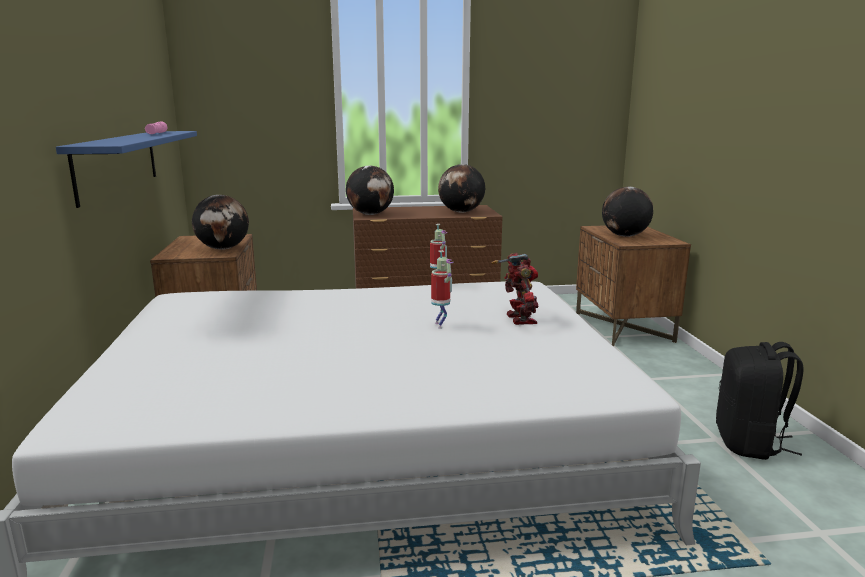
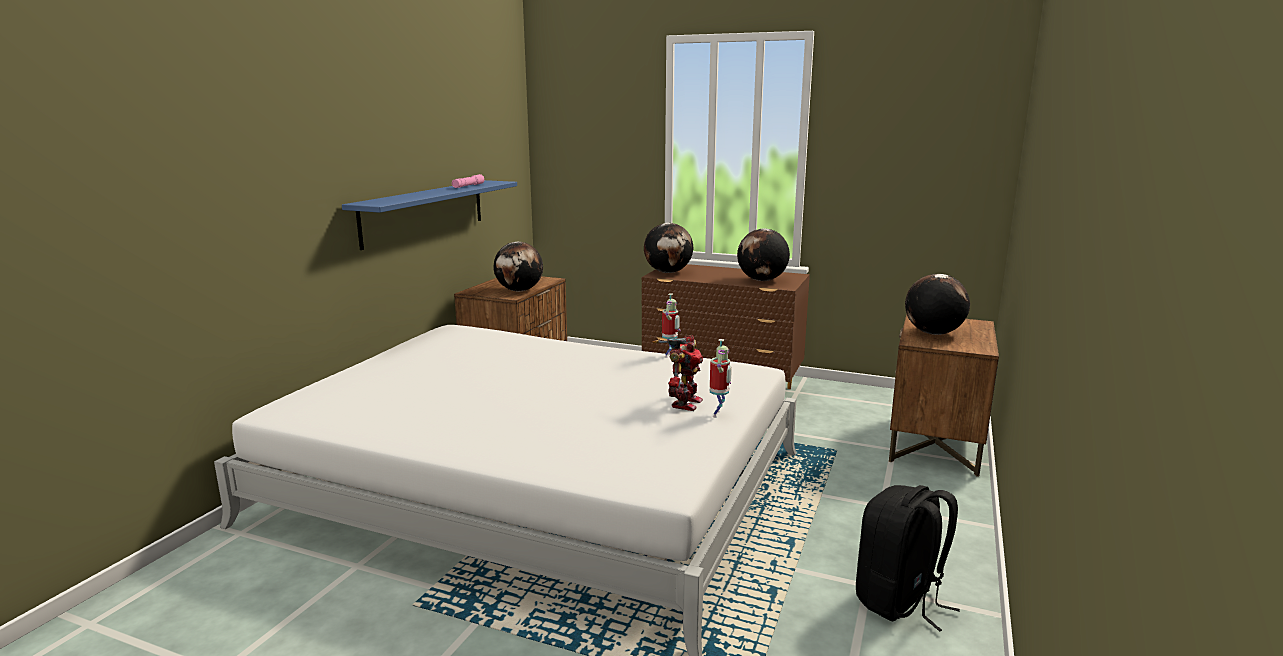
camera: 30 degrees right, 0 degrees up
(441, 325) = (604, 394): toy robot -> toy robot (719, 414)

